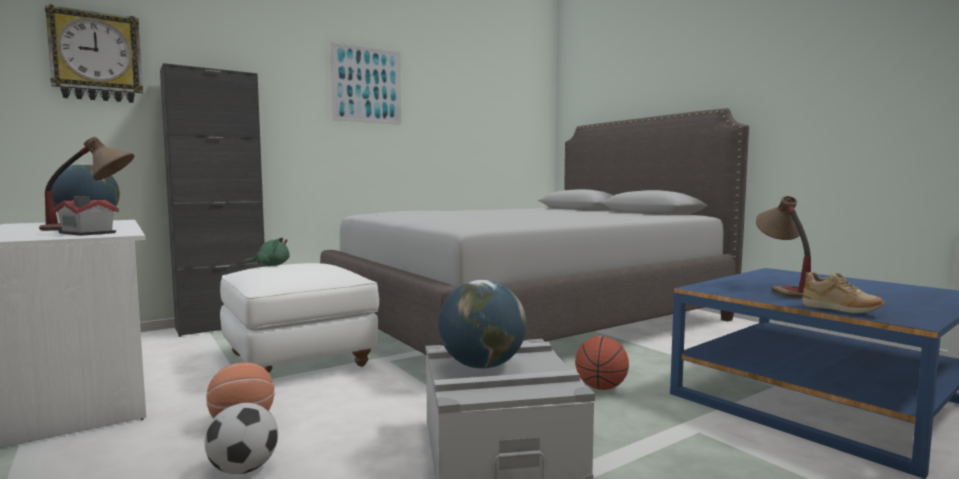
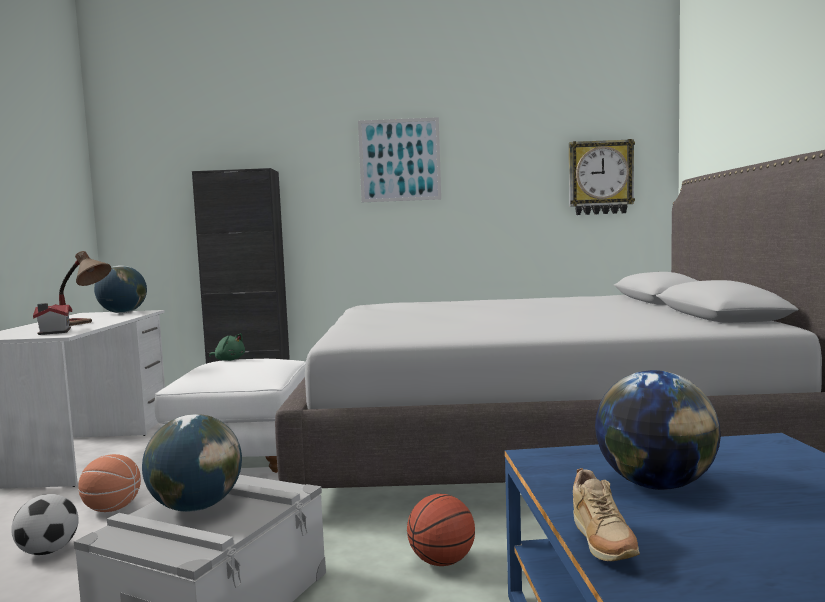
camera: 35 degrees right, 0 degrees up
(96, 57) = (160, 170): wall clock -> wall clock (600, 178)
(785, 290) = (655, 484): table lamp -> globe

